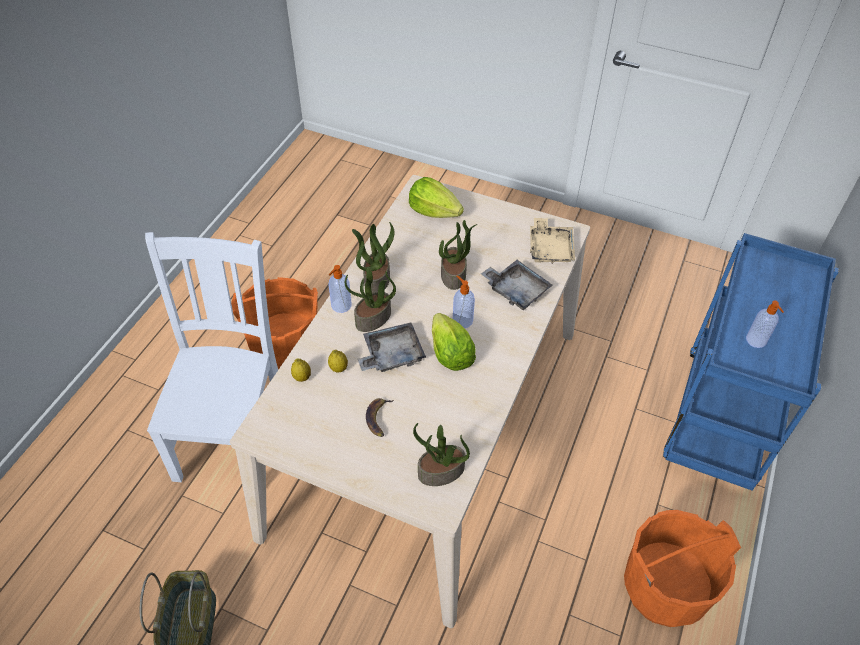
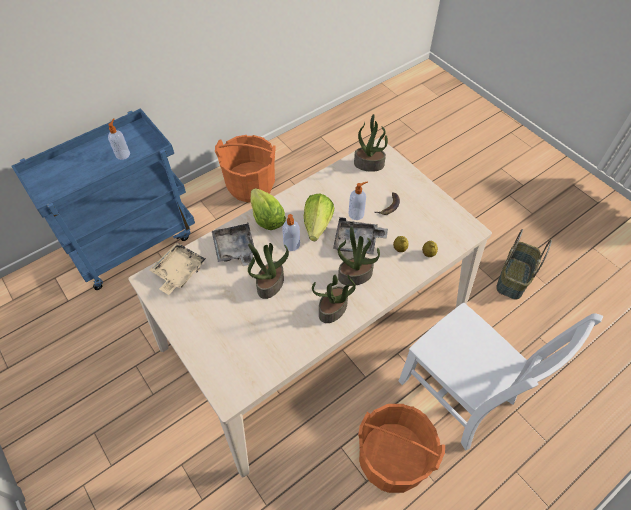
camera: 150 degrees left, 5 degrees up
(234, 433) = (459, 394): white chair -> white chair turned 75 degrees counterclockwise
(340, 306) = (374, 298): soap dispenser -> soap dispenser (356, 214)
(434, 211) = (238, 359): lettuce -> lettuce (267, 218)

